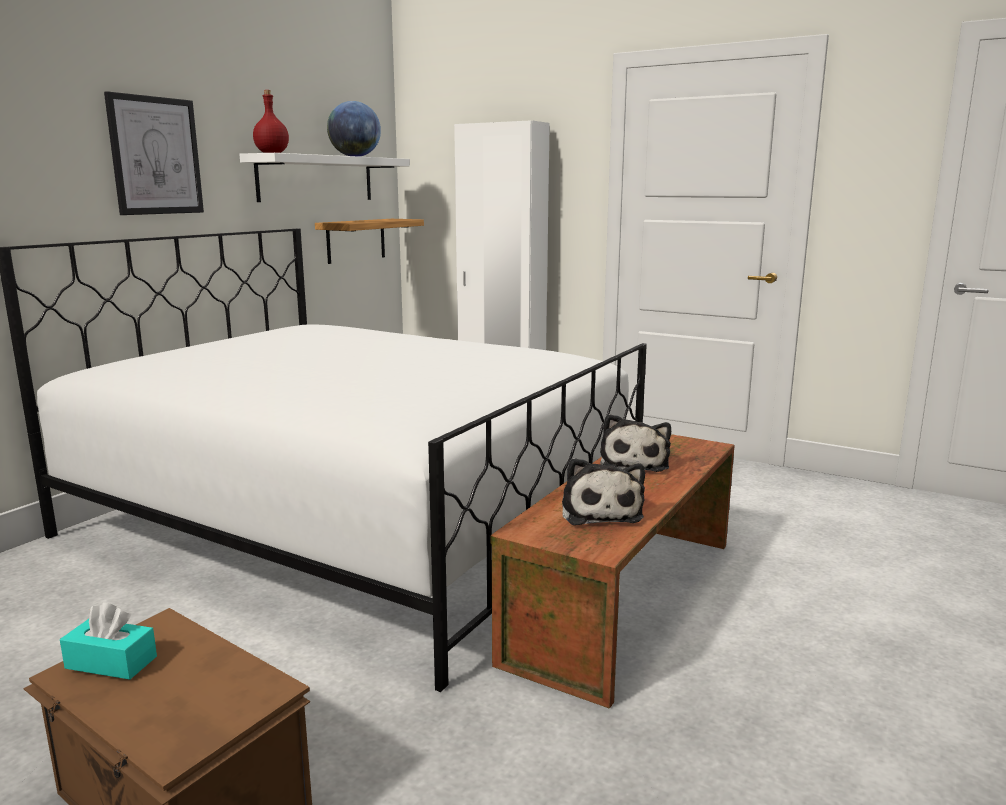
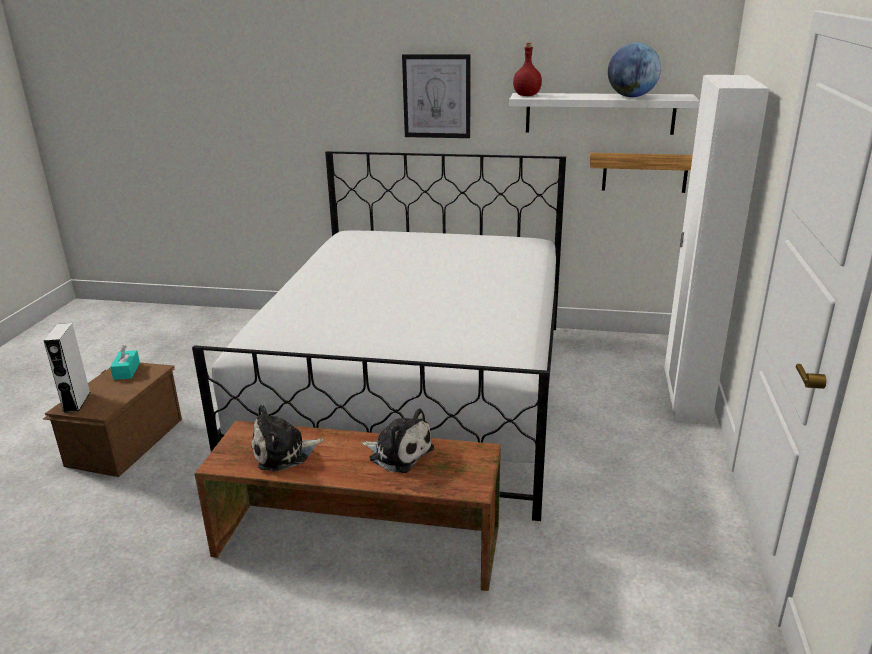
camera: 70 degrees right, 10 degrees up
(174, 729) = (76, 401): none -> white speaker
(634, 462) = (398, 453): plush toy -> plush toy turned 135 degrees counterclockwise

